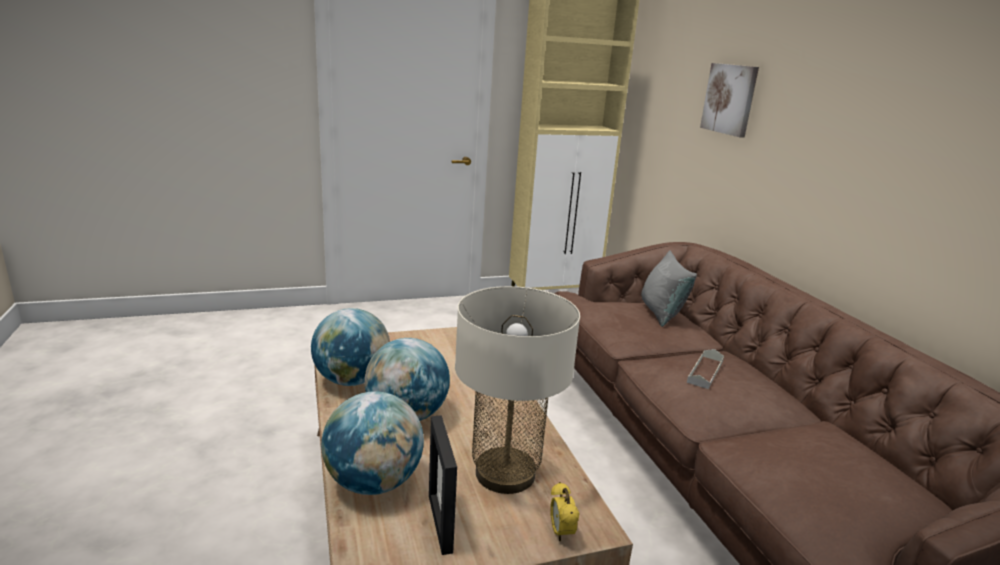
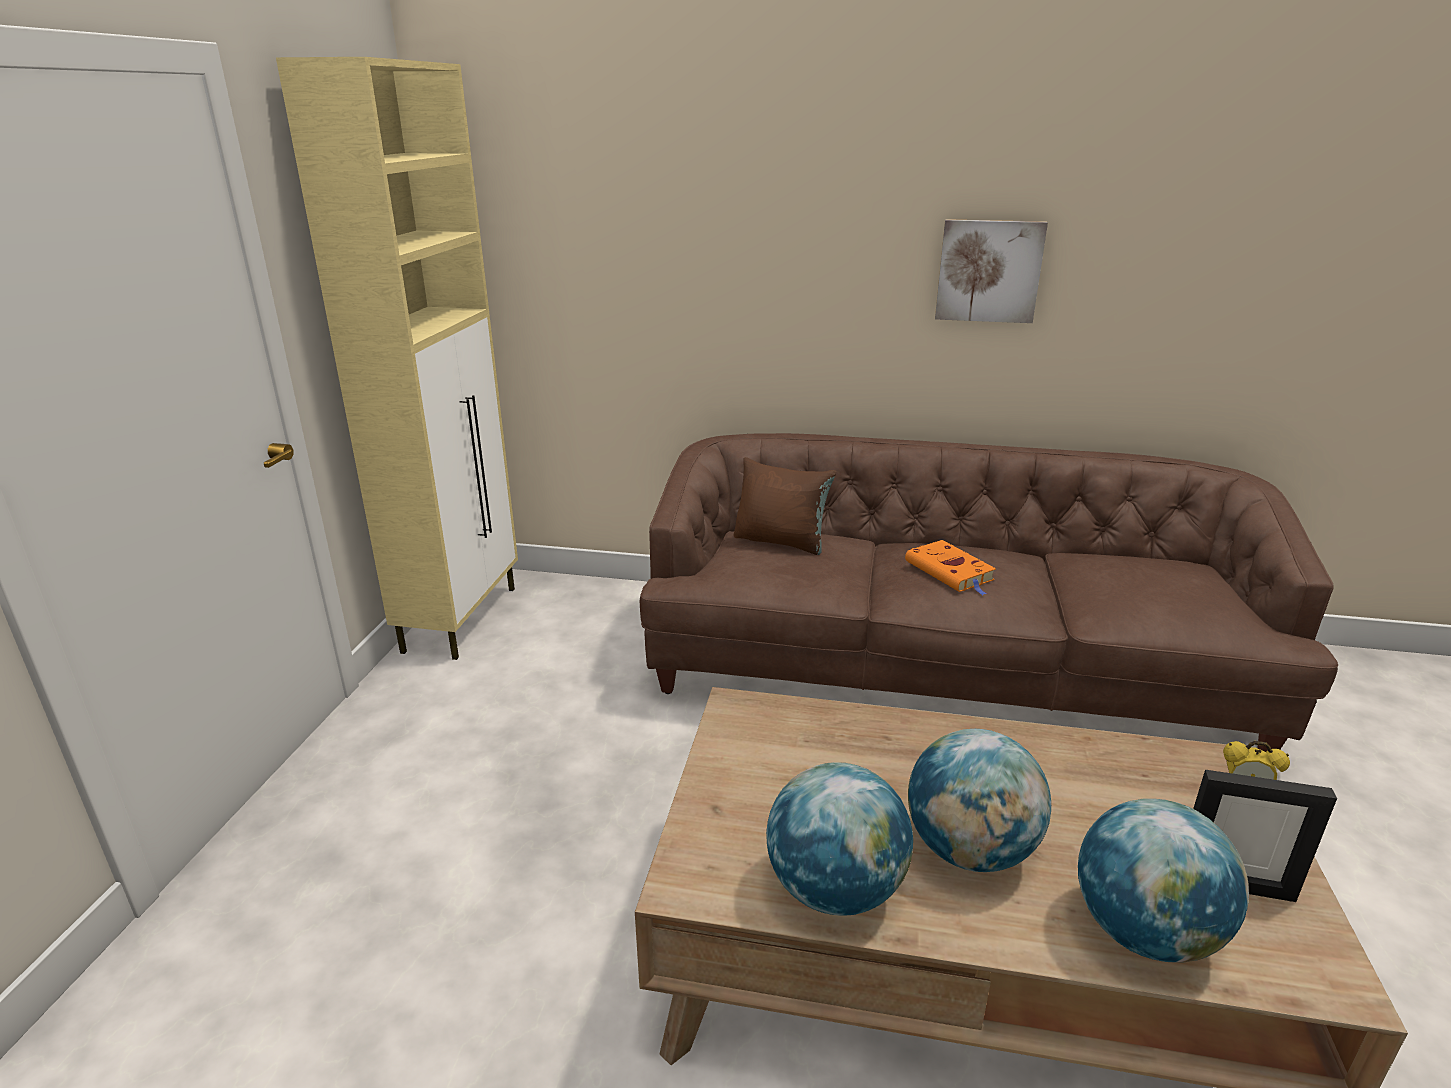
camera: 60 degrees left, 5 degrees up
(505, 473) = (1129, 796): table lamp -> none
(661, 313) = (781, 541): grey pillow -> brown pillow
(705, 371) = (951, 572): grey tray -> orange book
(730, 99) = (703, 228): picture -> picture (989, 271)

